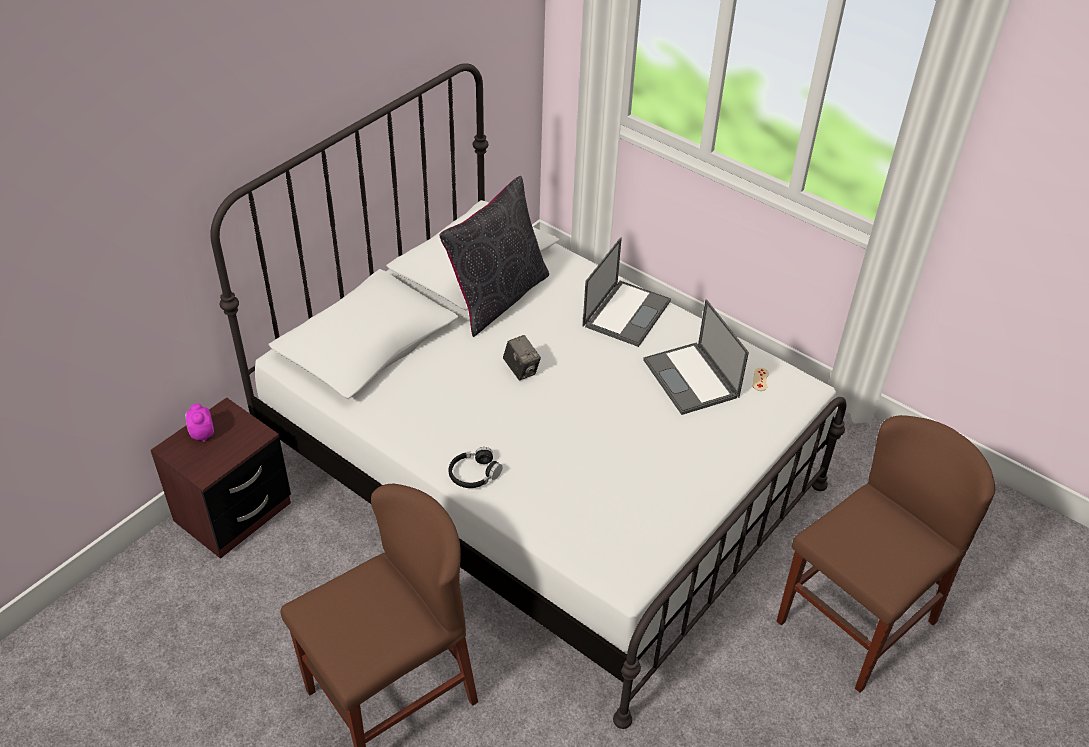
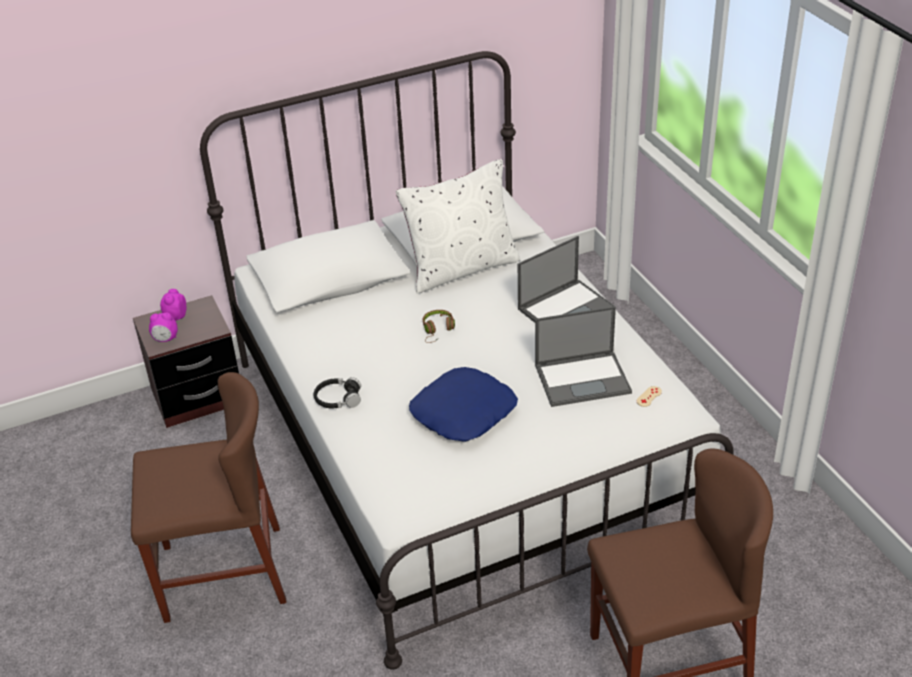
camera: 30 degrees right, 5 degrees down
(208, 463) = (166, 339): none -> alarm clock
(497, 297) = (461, 268): black pillow -> white pillow
(521, 370) = (437, 330): camera -> brown headphones
(606, 448) = (463, 412): none -> blue pillow
(692, 379) = (583, 378): laptop -> laptop turned 105 degrees counterclockwise

